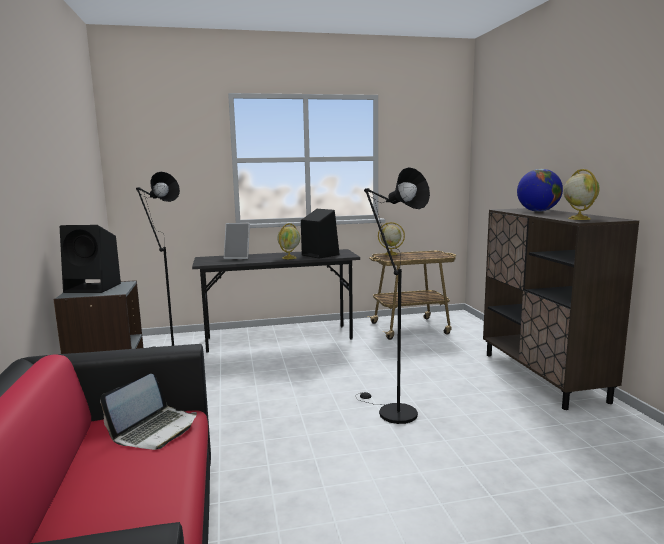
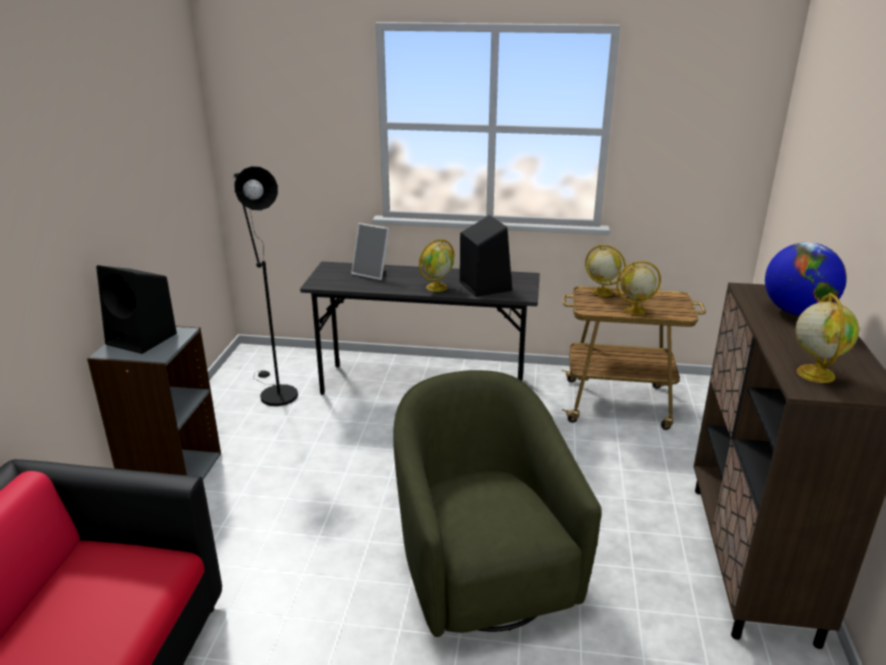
camera: 20 degrees right, 15 degrees up
(155, 430) = (124, 580): laptop -> none
(391, 411) = (483, 569): black floor lamp -> green armchair
(417, 257) = (634, 310): none -> globe

